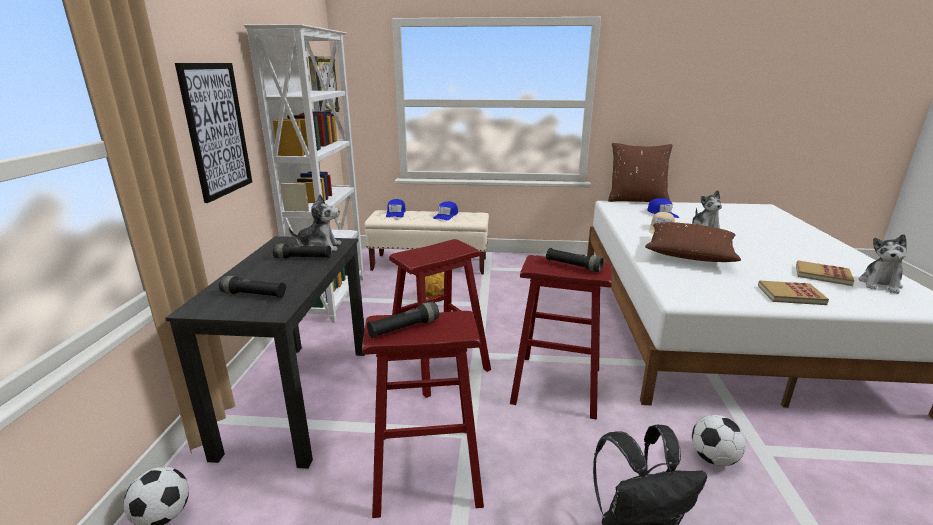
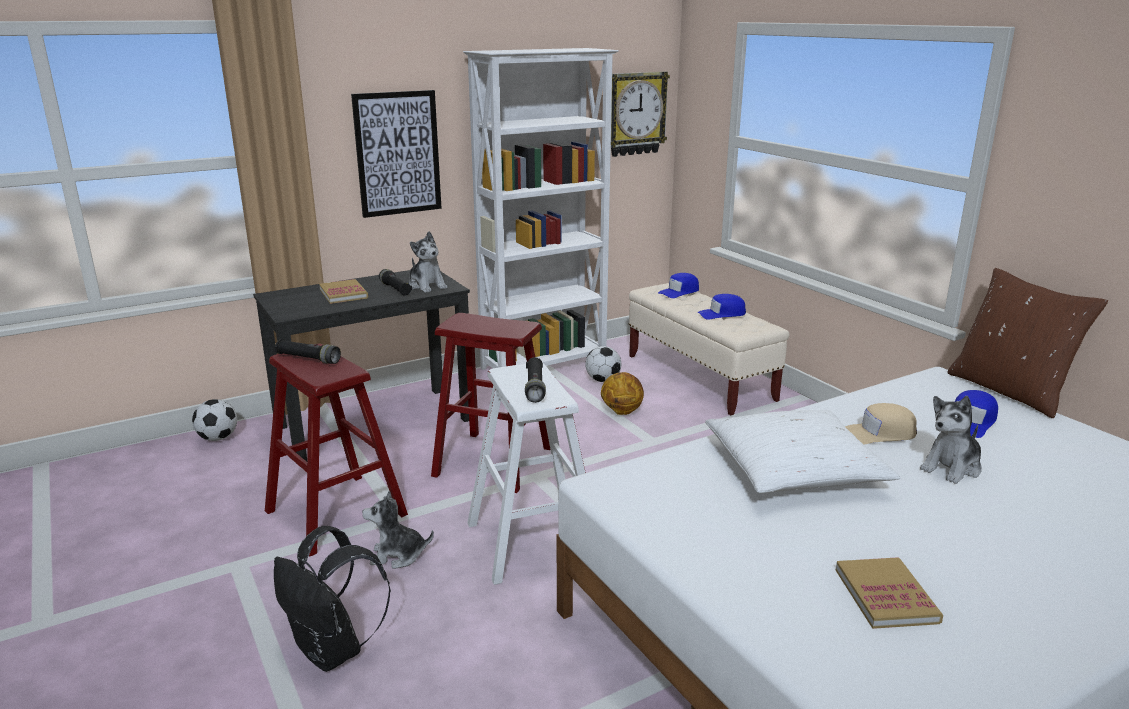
camera: 55 degrees right, 0 degrees up
(254, 295) = (309, 300): black flashlight -> none
(556, 385) = (533, 541): red stool -> white stool
(689, 253) = (794, 470): brown pillow -> white pillow
(713, 458) = (497, 688): football -> football (603, 380)
(790, 295) = (733, 567): book -> book (343, 294)
(880, 284) = (934, 662): plush toy -> plush toy (397, 555)

